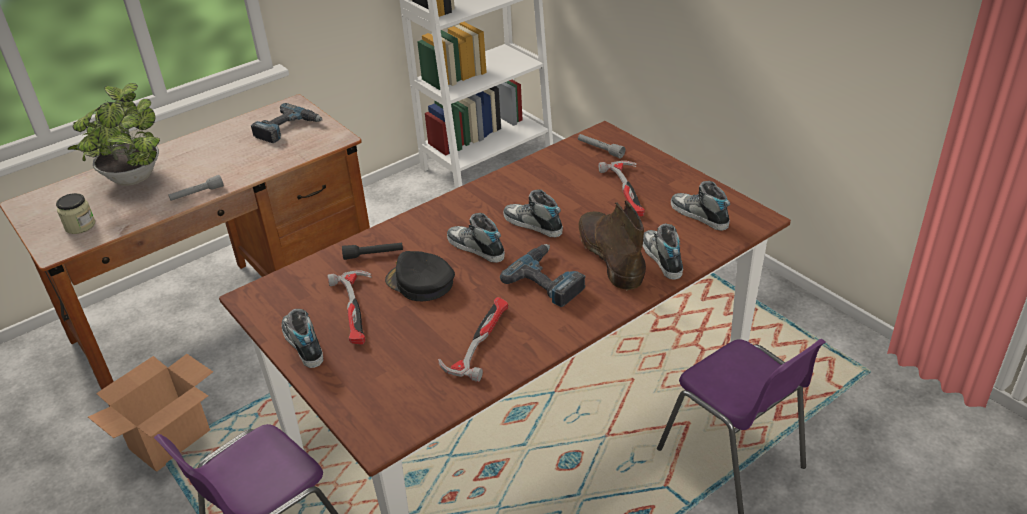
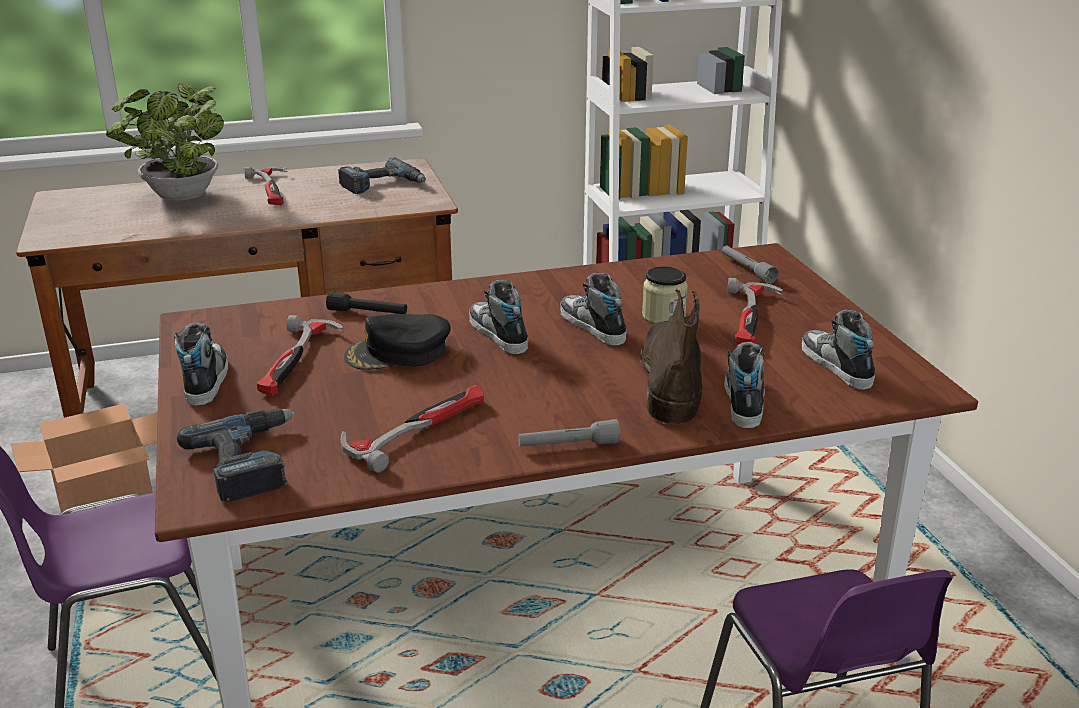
camera: 20 degrees right, 10 degrees down
(80, 226) = (90, 225): jar -> jar (663, 316)
(197, 194) = (232, 222): grey flashlight -> grey flashlight (568, 445)
(203, 154) = (272, 190): none -> hammer
(420, 282) = (398, 352): black cap -> black cap turned 75 degrees counterclockwise
(548, 280) = (564, 388): power drill -> power drill (250, 461)

